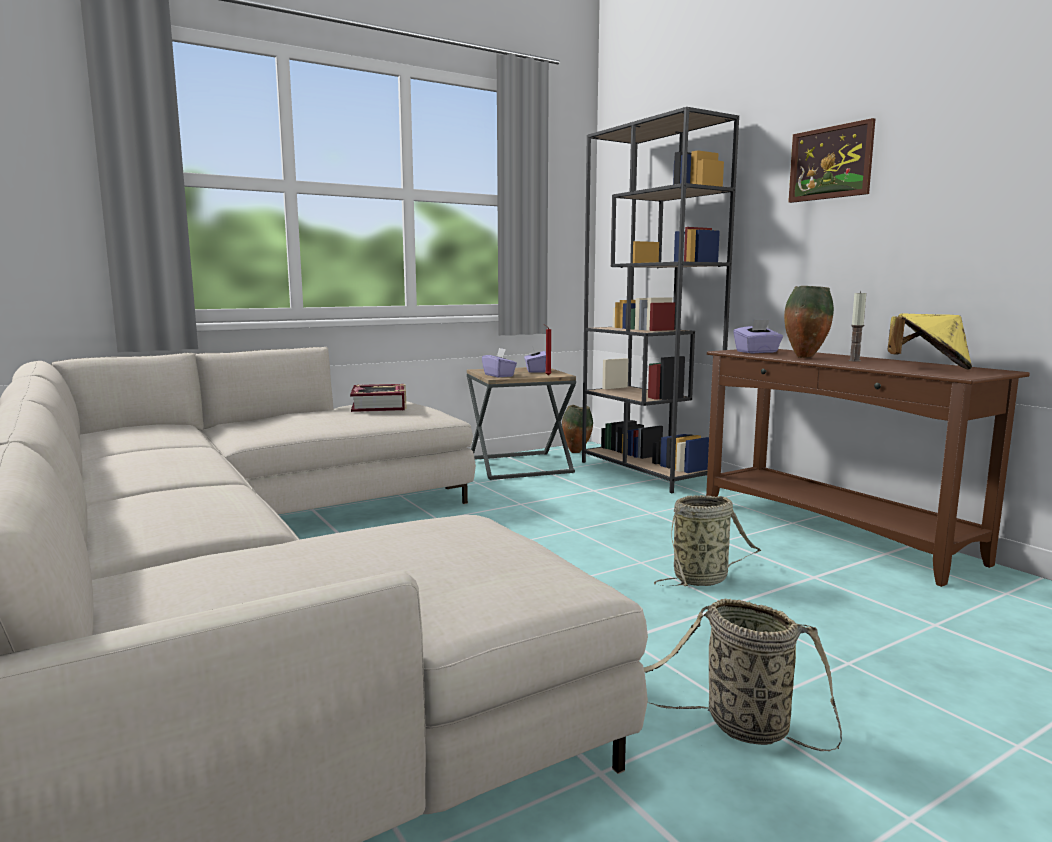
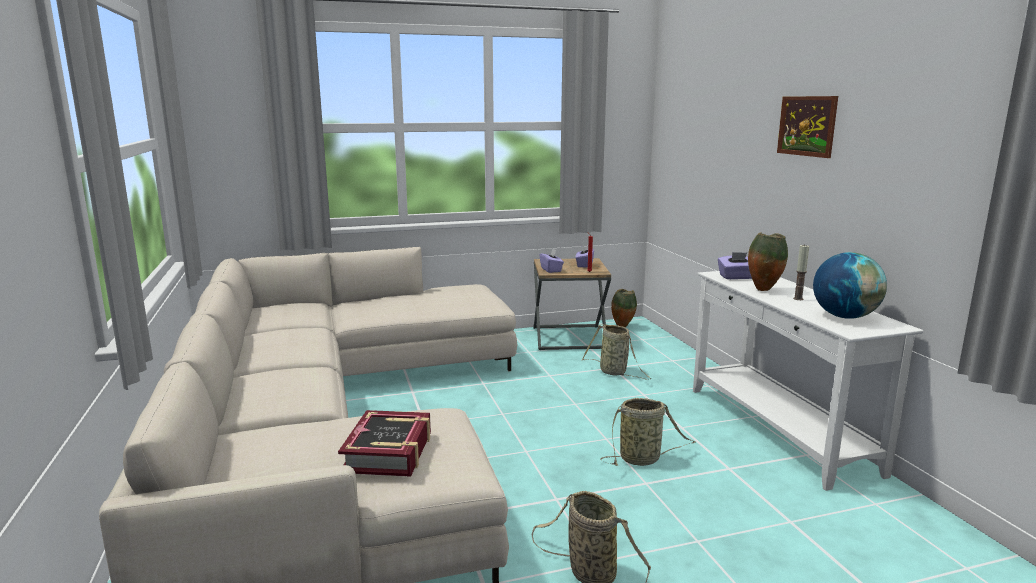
camera: 15 degrees right, 5 degrees up
(379, 406) = (454, 293): book -> book (389, 452)
(600, 494) = (615, 372): none -> basket
(648, 472) = (668, 353): bookcase -> none
(834, 532) = (780, 429): brown console table -> white console table
(930, 368) = (844, 316): yellow hat -> globe

